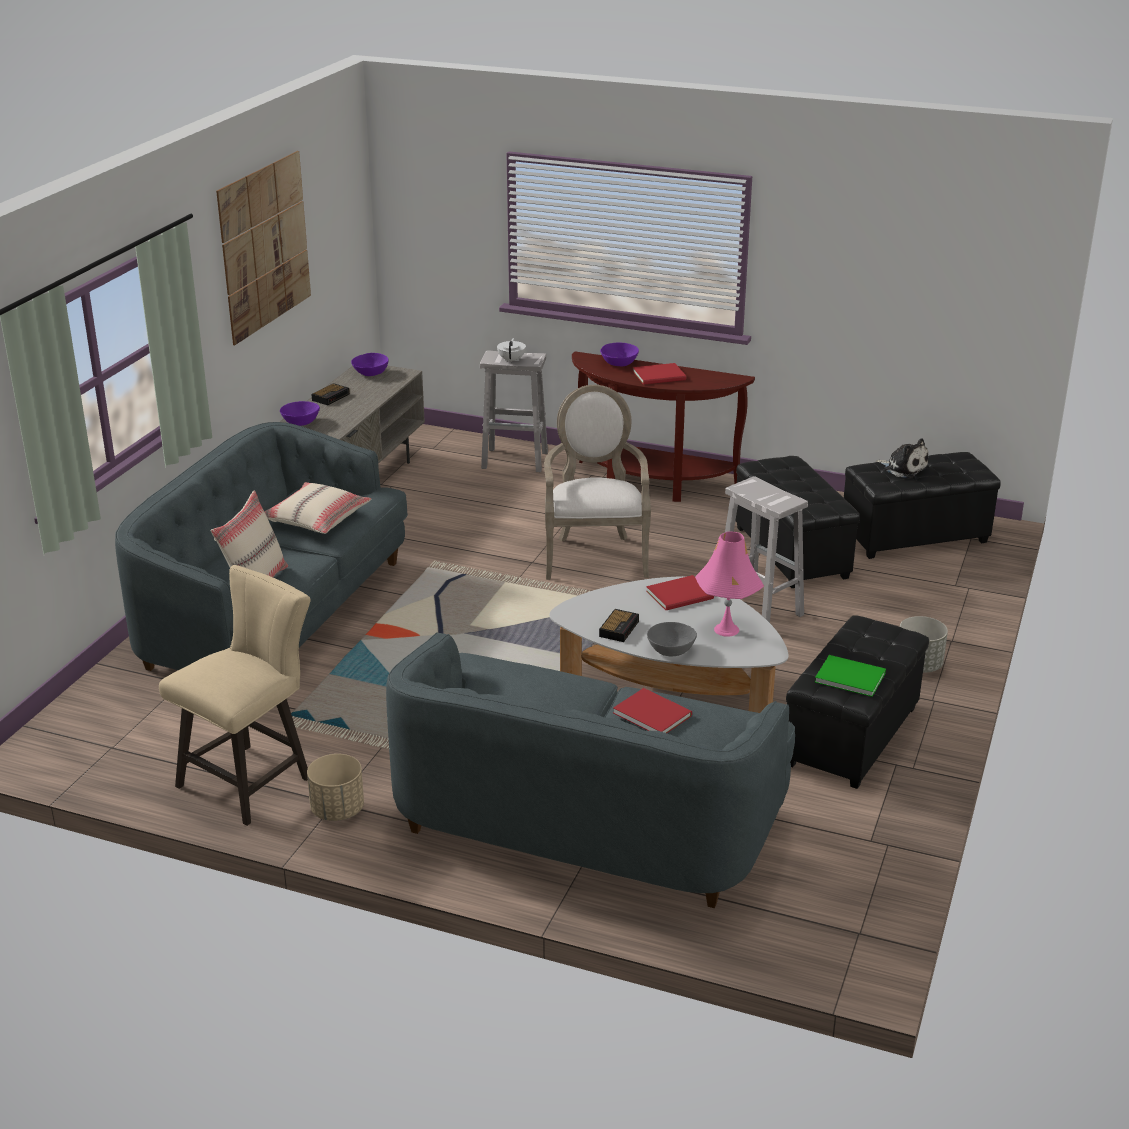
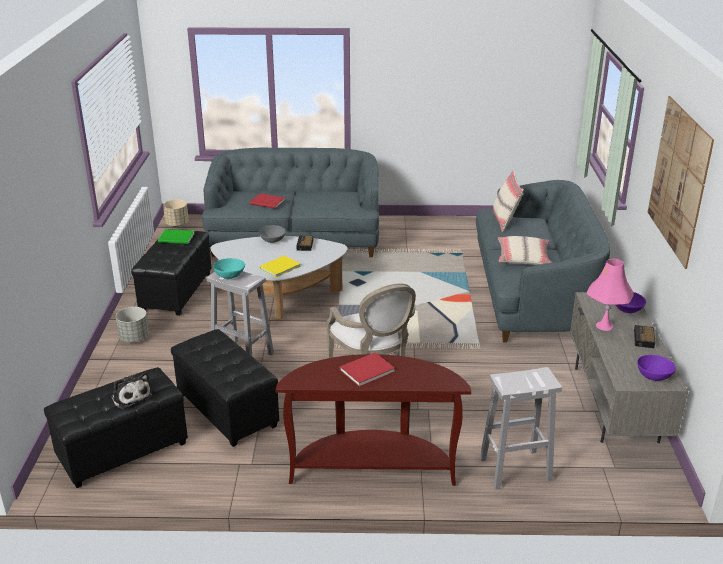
camera: 160 degrees right, 0 degrees up
(252, 779) = (449, 230): beige stool -> none
(337, 810) = (402, 227): beige planter -> beige planter (177, 224)
(512, 360) = (523, 377): white teapot -> none
(619, 363) = (414, 380): purple bowl -> none
(682, 595) = (278, 267): red book -> yellow book
(726, 630) = (247, 254): pink table lamp -> pink table lamp (604, 326)
(774, 497) = (229, 275): none -> turquoise bowl
(903, 468) = (130, 396): plush toy -> plush toy turned 150 degrees counterclockwise

